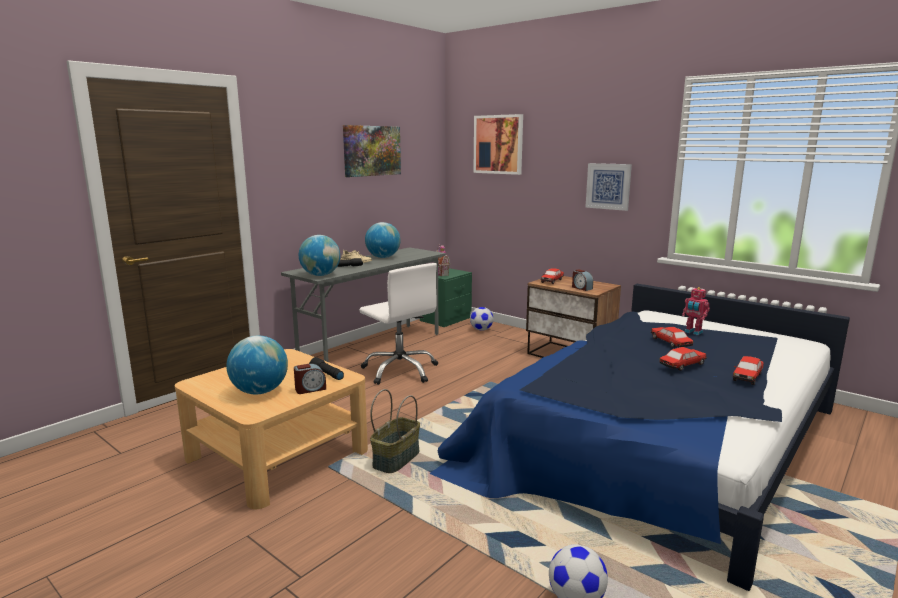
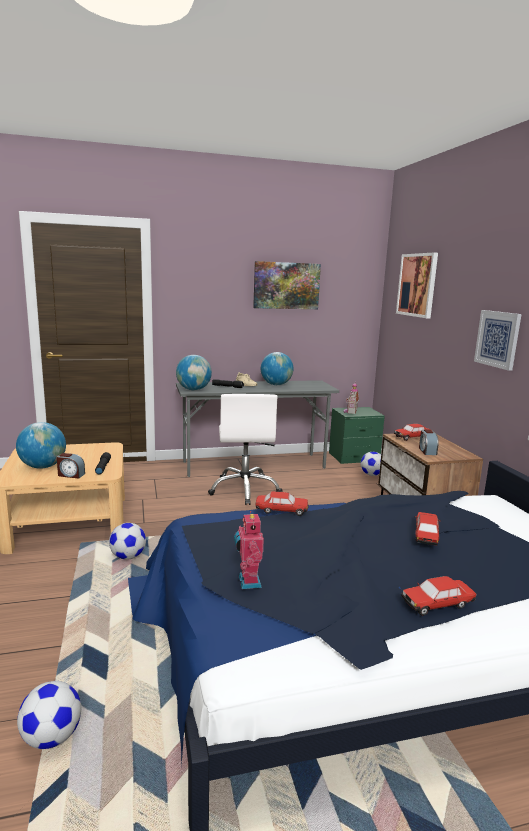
camera: 35 degrees right, 0 degrees up
(396, 459) = (128, 556): basket -> football
(682, 365) = (381, 561): toy car -> toy car (281, 510)
(693, 332) = (485, 533): toy robot -> toy robot (247, 582)

